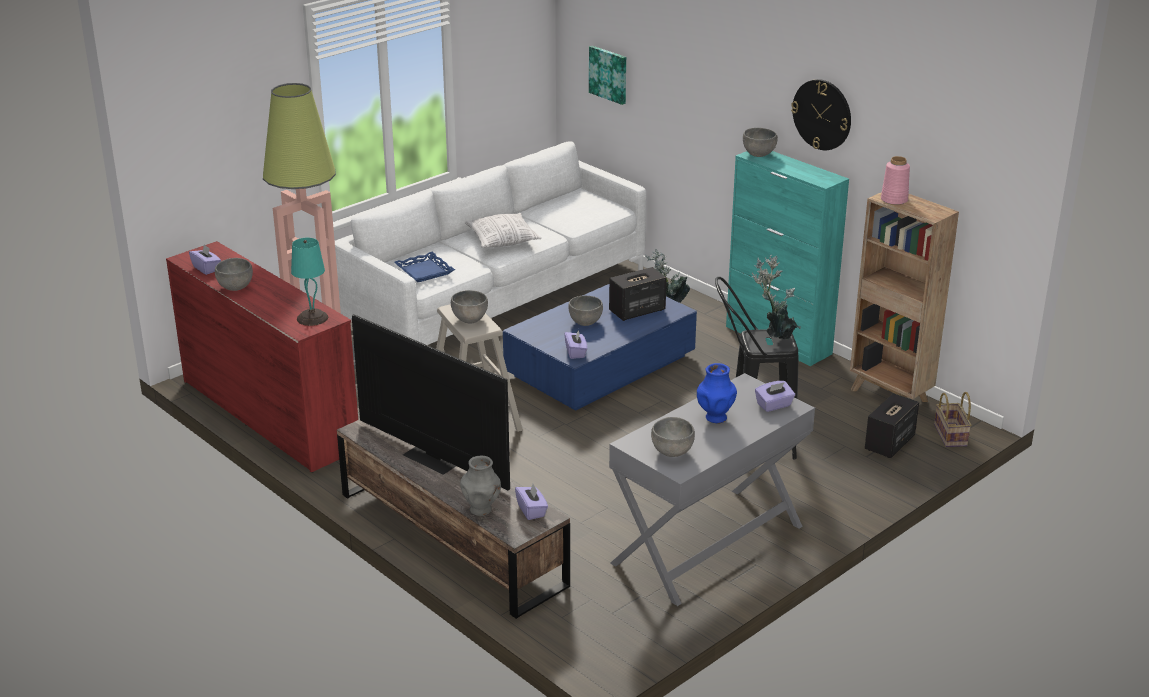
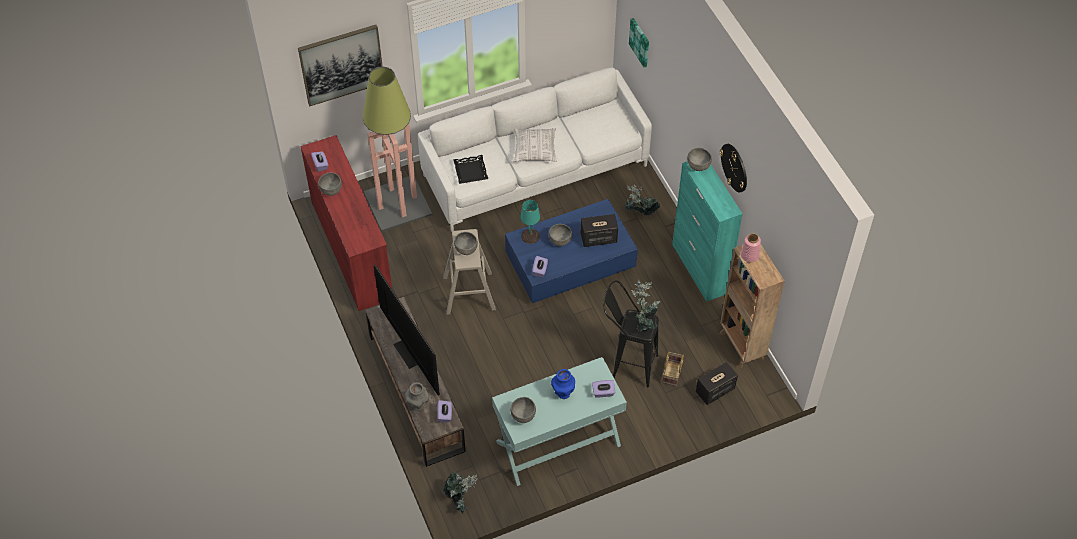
camera: 20 degrees right, 25 degrees up
(218, 108) = (341, 64): none -> picture
(313, 318) = (365, 236): turquoise table lamp -> turquoise table lamp (530, 236)
(424, 271) = (470, 171): blue tray -> black tray
(596, 644) = (460, 499): none -> potted plant
(708, 545) = (558, 443): grey console table -> turquoise console table
(951, 436) = (758, 396): basket -> basket (672, 374)

